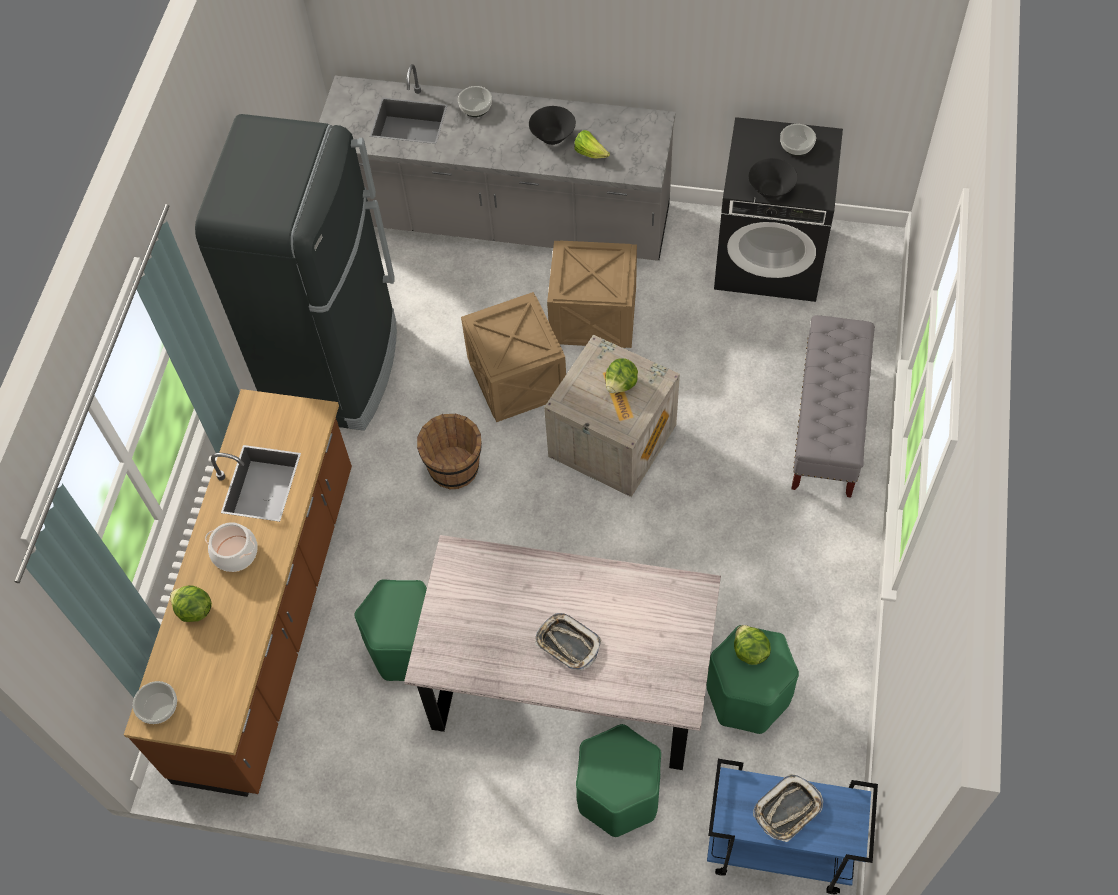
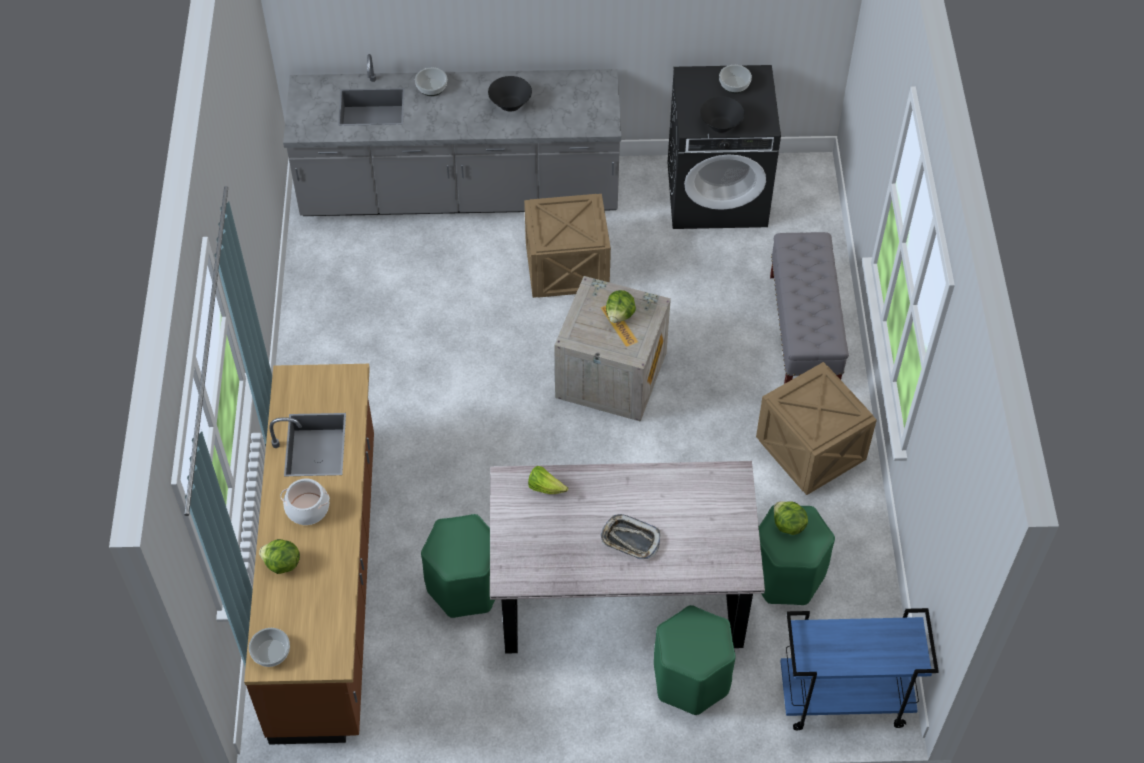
camera: 15 degrees left, 5 degrees down
(336, 368) = (333, 349): black fridge -> none
(454, 469) = (469, 422): brown bucket -> none
(516, 377) = (508, 332): crate -> crate (809, 448)
(590, 153) = (548, 114): lettuce -> lettuce (545, 487)
(788, 810) = (856, 644): tray -> none

